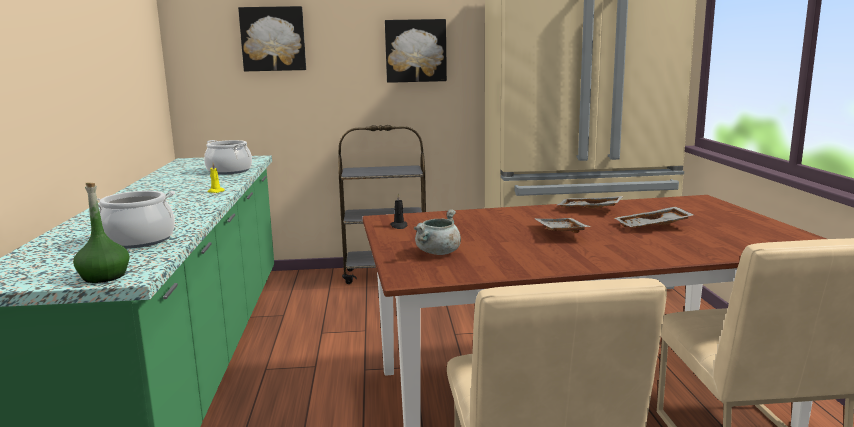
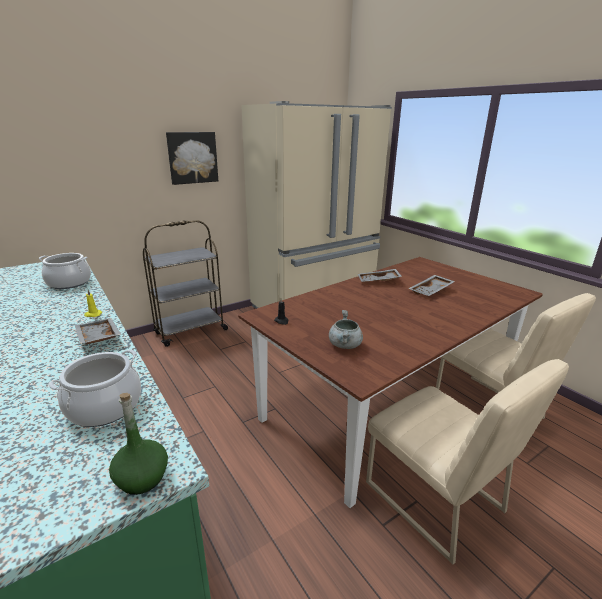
camera: 30 degrees left, 10 degrees up
(273, 39) = (64, 149): picture -> none
(559, 232) = (390, 307): grey tray -> grey tray (97, 338)

